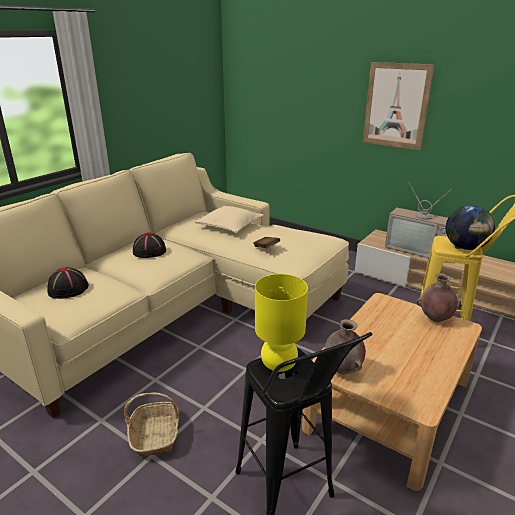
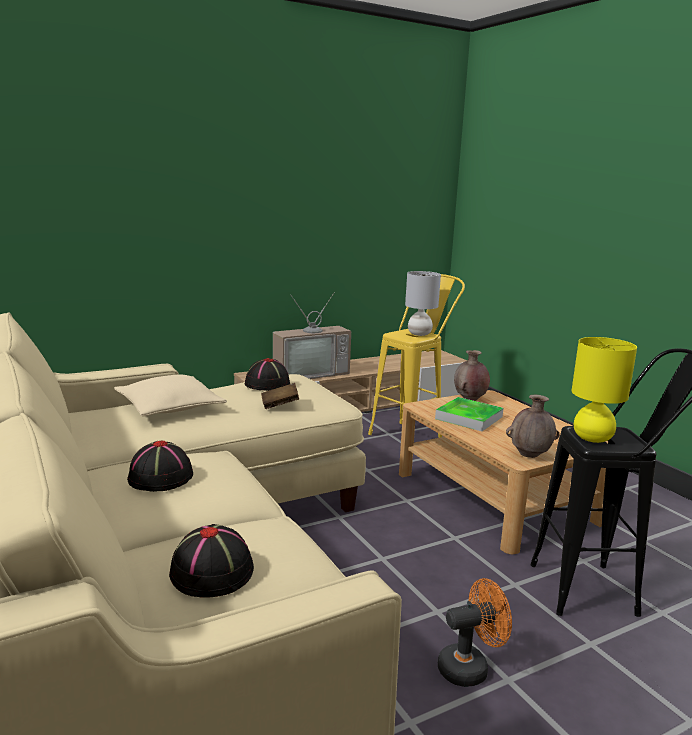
camera: 65 degrees left, 10 degrees down
(155, 435) = (470, 667): basket -> orange fan
(295, 235) = (267, 384): none -> black hat
(388, 326) = (469, 418): none -> tray
(396, 106) = (236, 208): picture -> none
(465, 247) = (420, 334): globe -> grey table lamp

